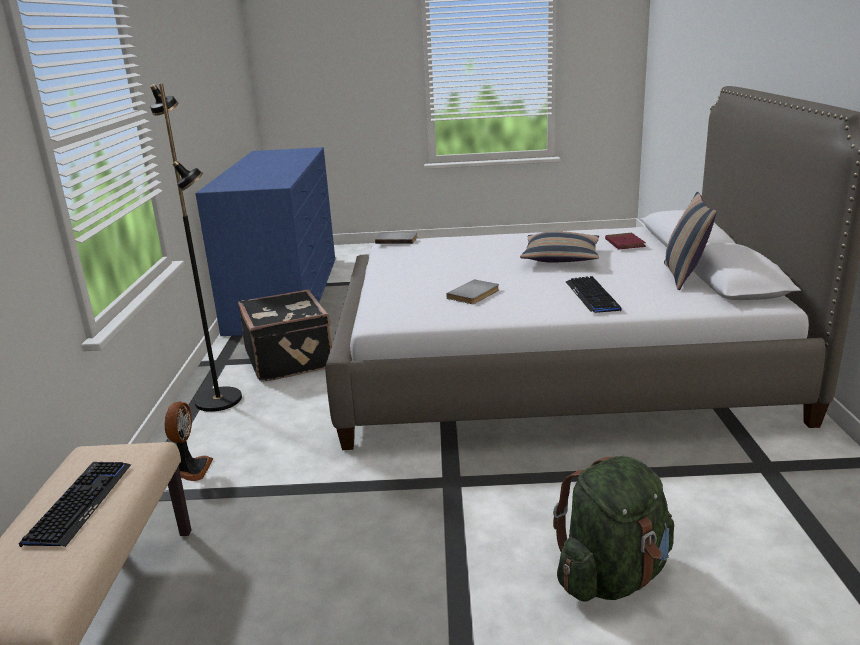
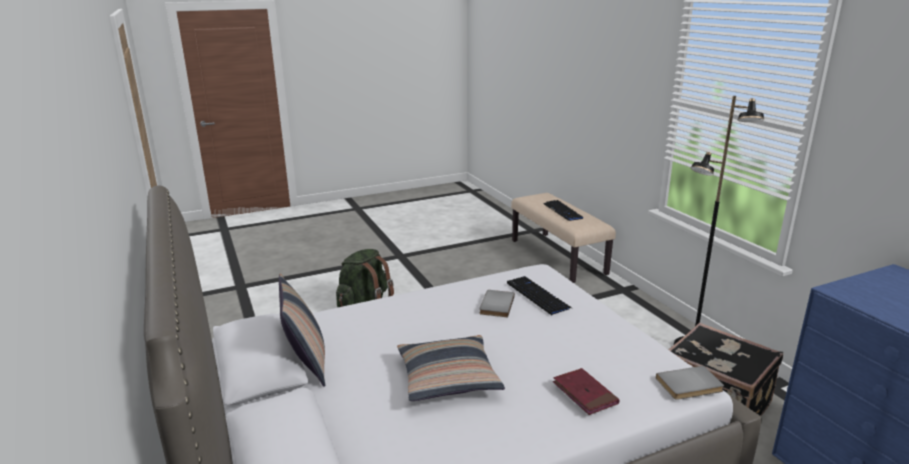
camera: 155 degrees right, 0 degrees up
(191, 469) = (622, 305): fan -> none
(592, 296) = (393, 318): keyboard -> keyboard (537, 296)
(624, 243) = (375, 434): red book -> red book (585, 393)

